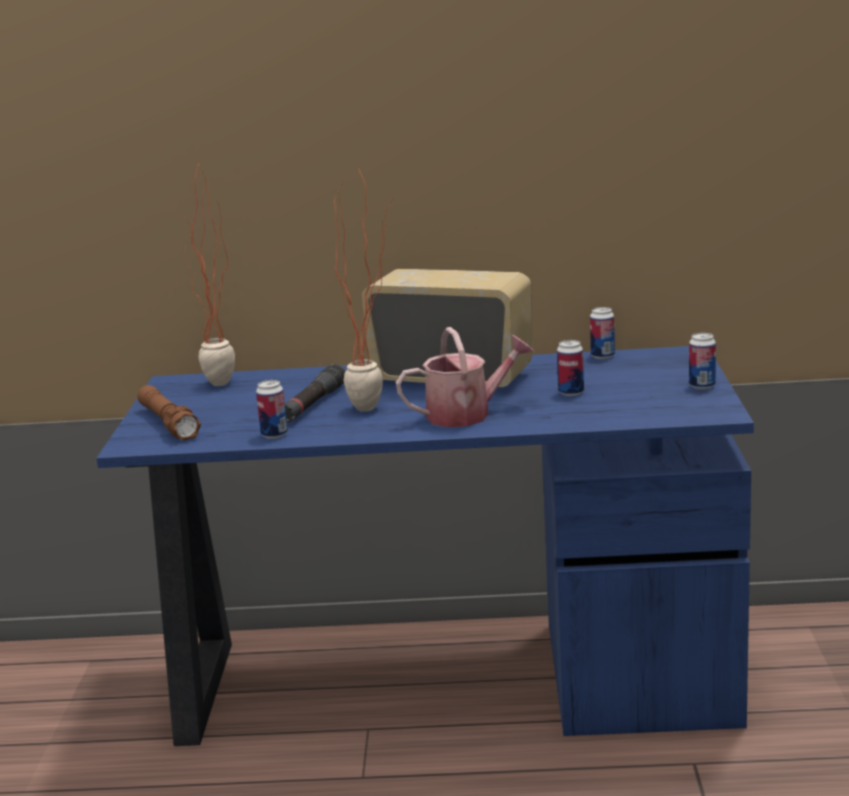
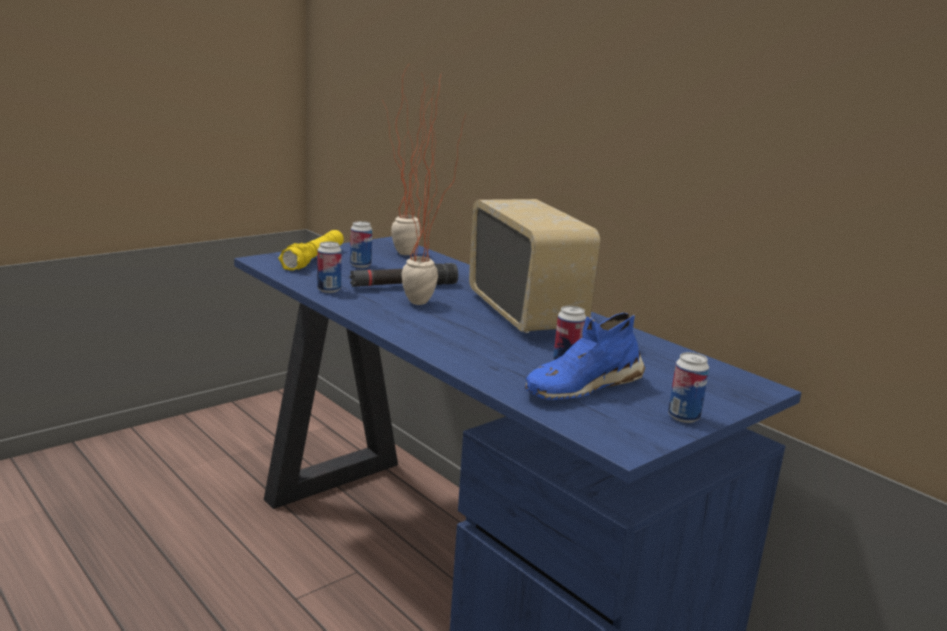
camera: 45 degrees right, 0 degrees up
(168, 423) = (313, 259): brown flashlight -> yellow flashlight
(467, 414) = (456, 337): watering can -> none
(602, 356) = (678, 354): can -> can (360, 265)
(617, 399) = (581, 386): none -> blue shoe

